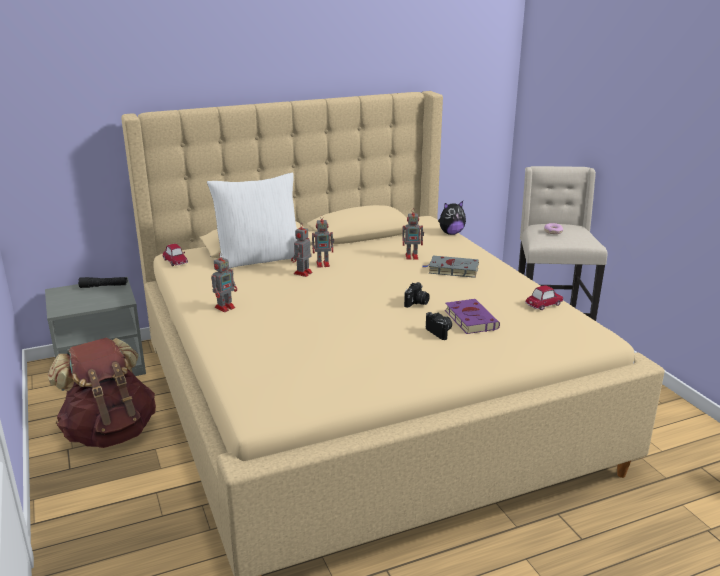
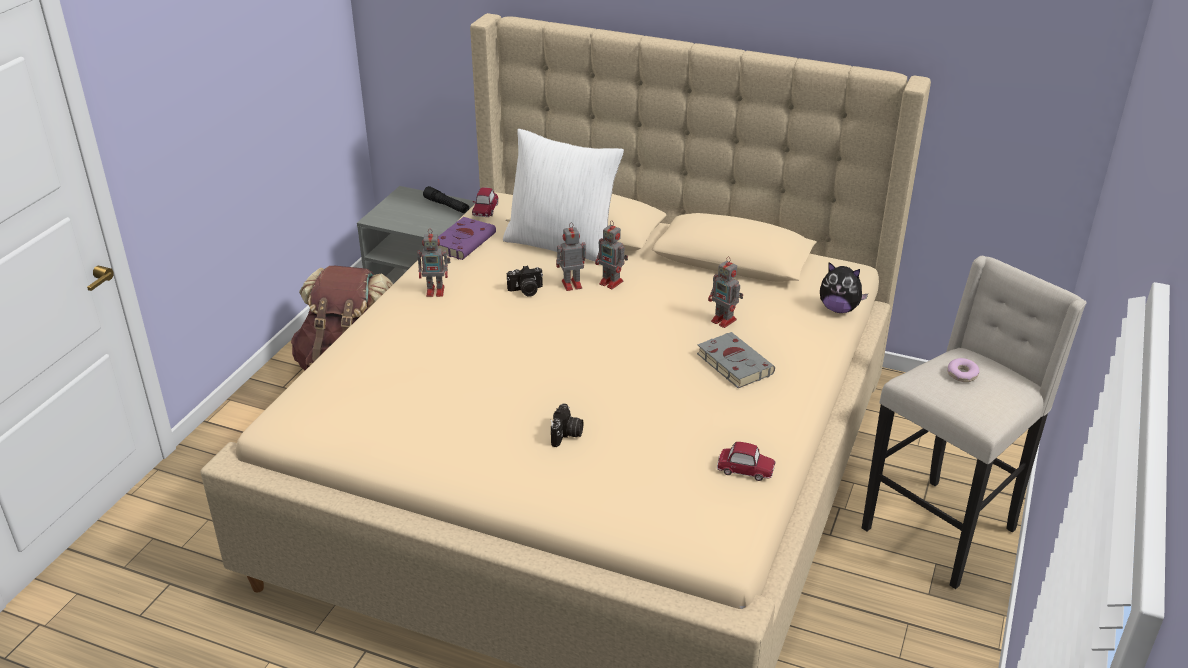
camera: 45 degrees right, 10 degrees up
(417, 303) = (611, 386): camera -> camera (526, 291)
(470, 319) = (626, 438): purple book -> purple book (464, 241)

